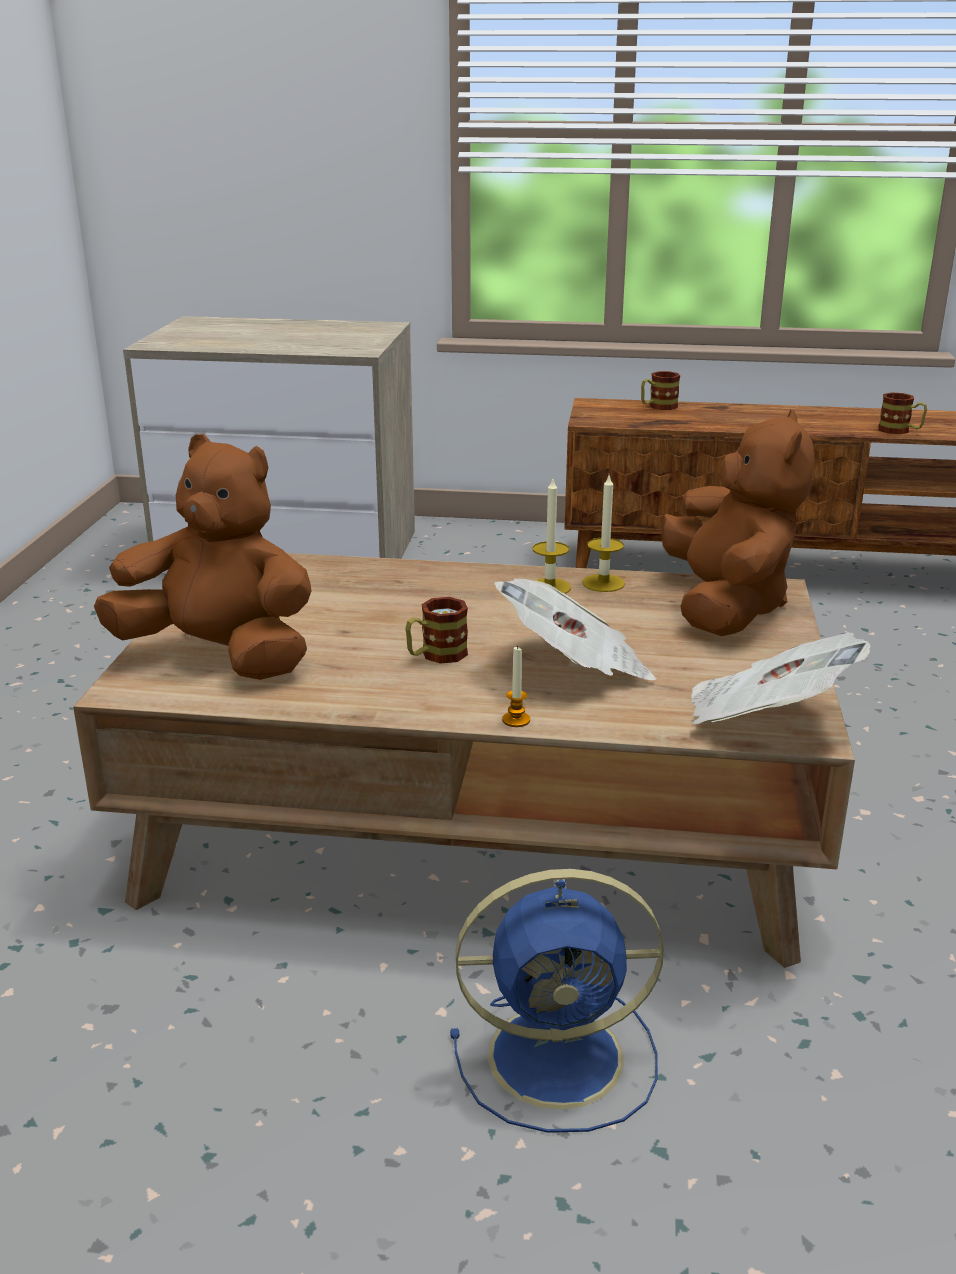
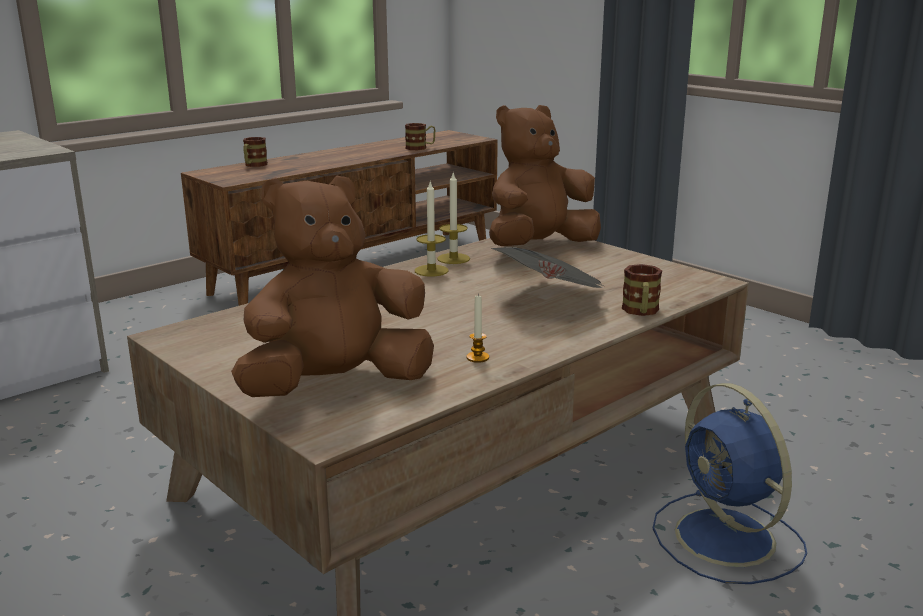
camera: 50 degrees left, 5 degrees down
(436, 655) = (469, 324): mug -> mug (641, 312)
(516, 720) = (594, 332): candle -> candle (477, 357)
(562, 1056) = (728, 540): blue fan -> blue fan turned 120 degrees clockwise
(726, 606) = (539, 247): brown plush toy -> brown plush toy turned 75 degrees counterclockwise
(765, 718) = (682, 282): newspaper -> none

